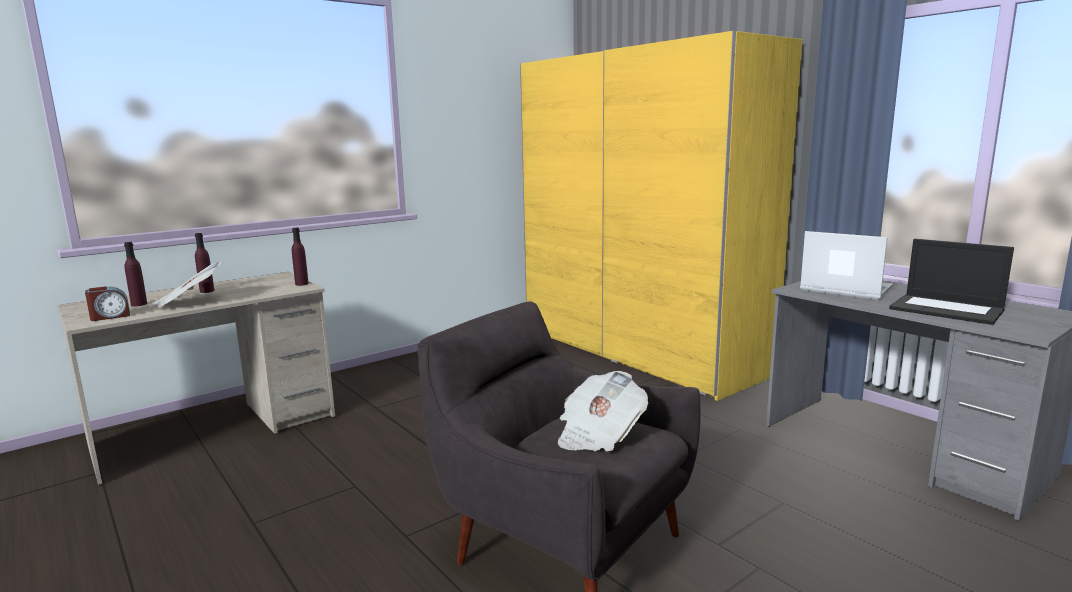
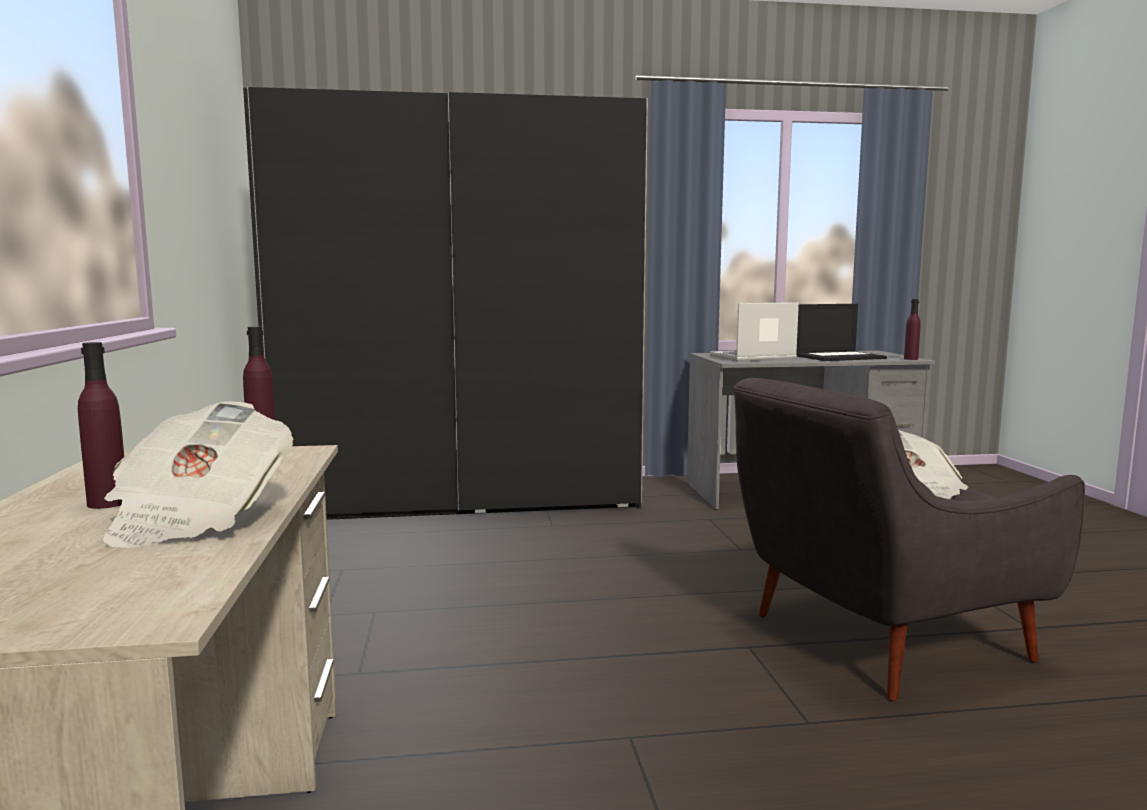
camera: 60 degrees left, 5 degrees down
(110, 316) = (145, 588): alarm clock -> none
(139, 304) = (64, 560): purple bottle -> purple bottle (911, 359)
(637, 351) = (462, 499): yellow wardrobe -> black wardrobe

